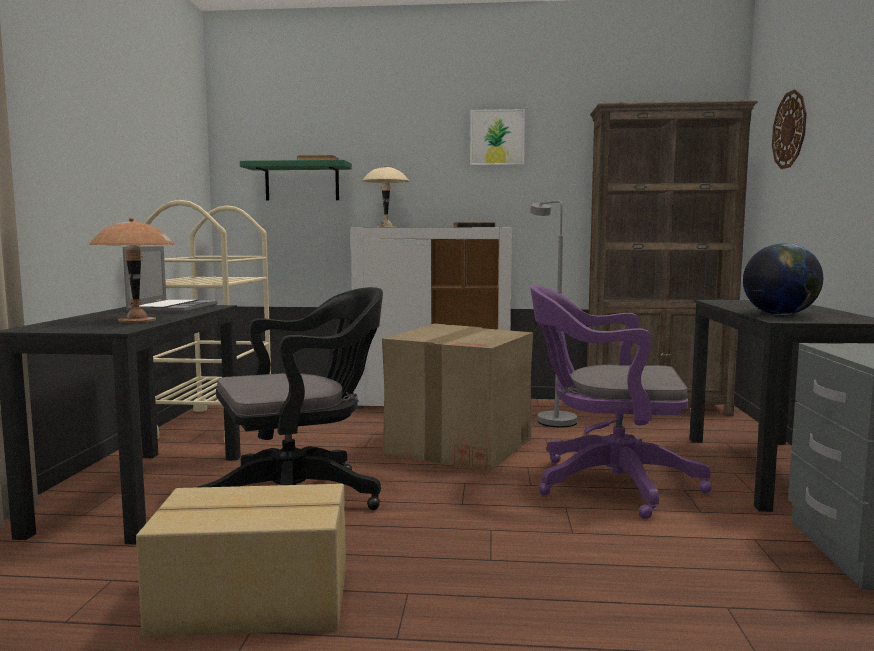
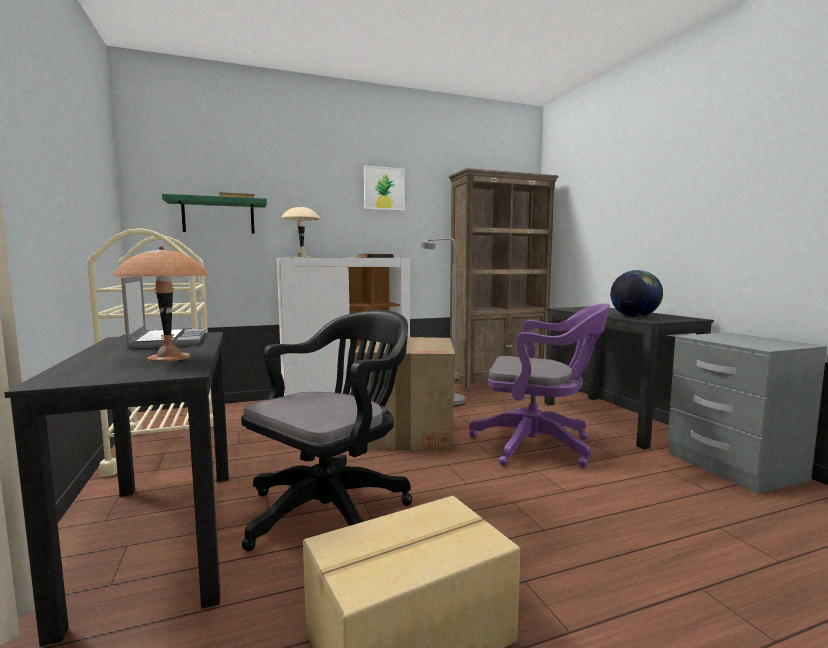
camera: 25 degrees left, 0 degrees up
(607, 483) = (539, 446): purple office chair -> purple office chair turned 150 degrees counterclockwise
(790, 130) = (587, 196): wall clock -> none

